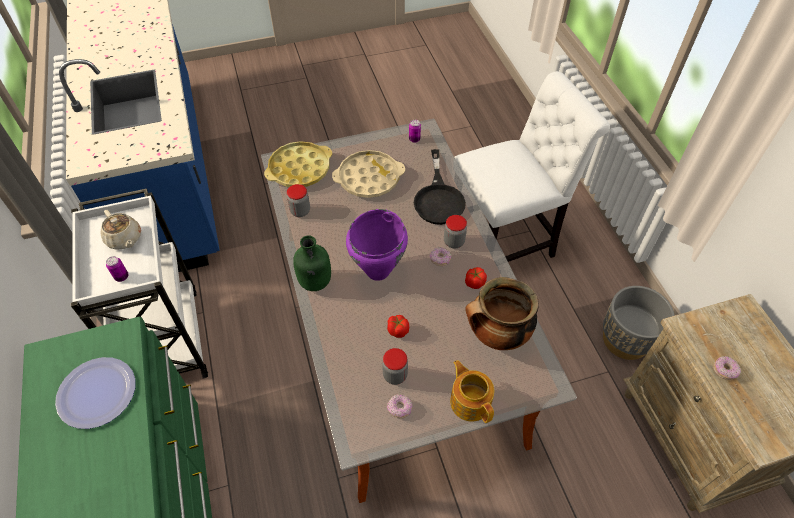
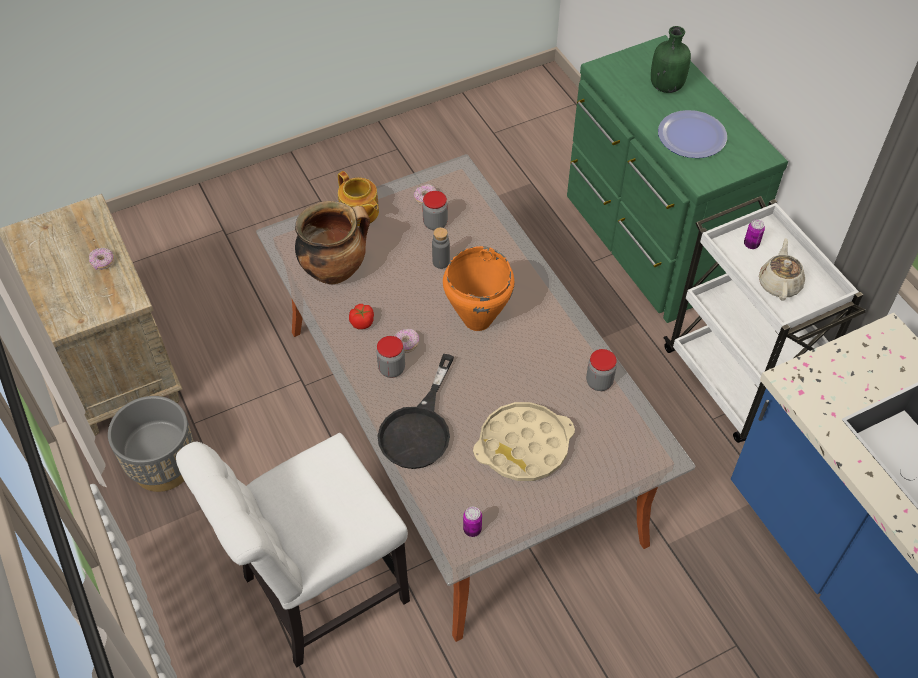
camera: 170 degrees right, 0 degrees up
(124, 239) = (779, 283): beige teapot -> beige teapot turned 60 degrees clockwise
(299, 169) = (627, 446): yellow tray -> none
(315, 282) = (546, 297): green bottle -> green bottle (666, 86)
(378, 271) = (477, 320): purple cooking pot -> orange cooking pot
(398, 330) = (441, 262): tomato -> grey bottle
(438, 198) = (419, 428): black frying pan -> black frying pan turned 150 degrees counterclockwise

